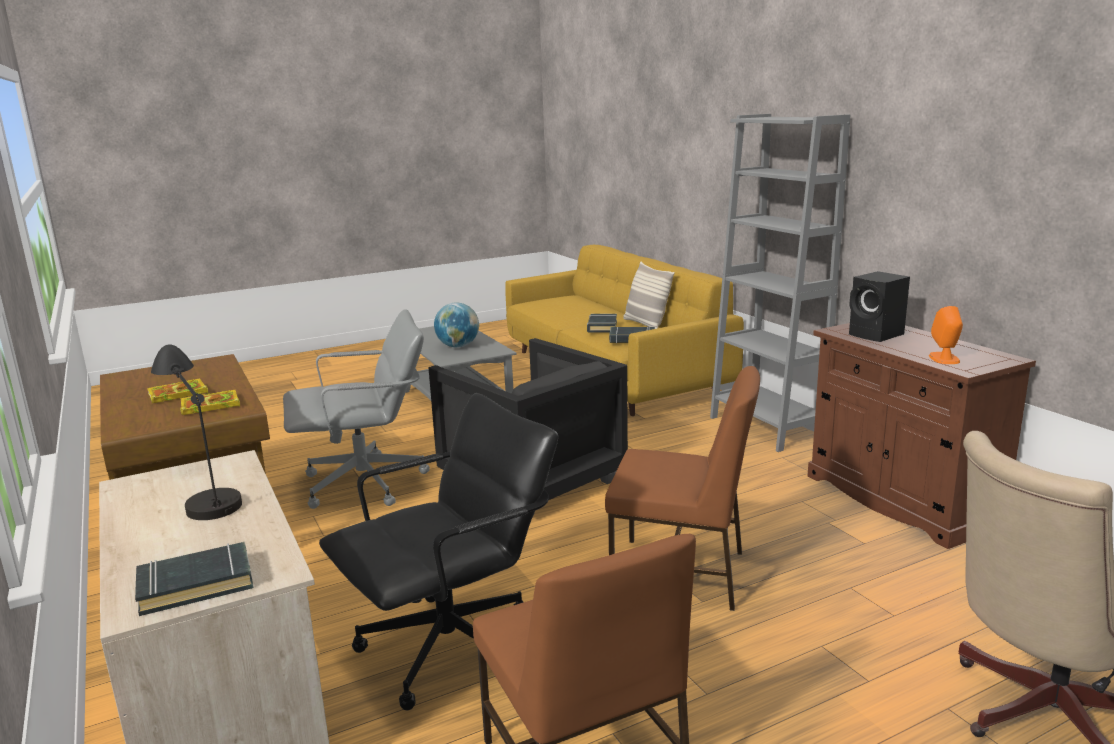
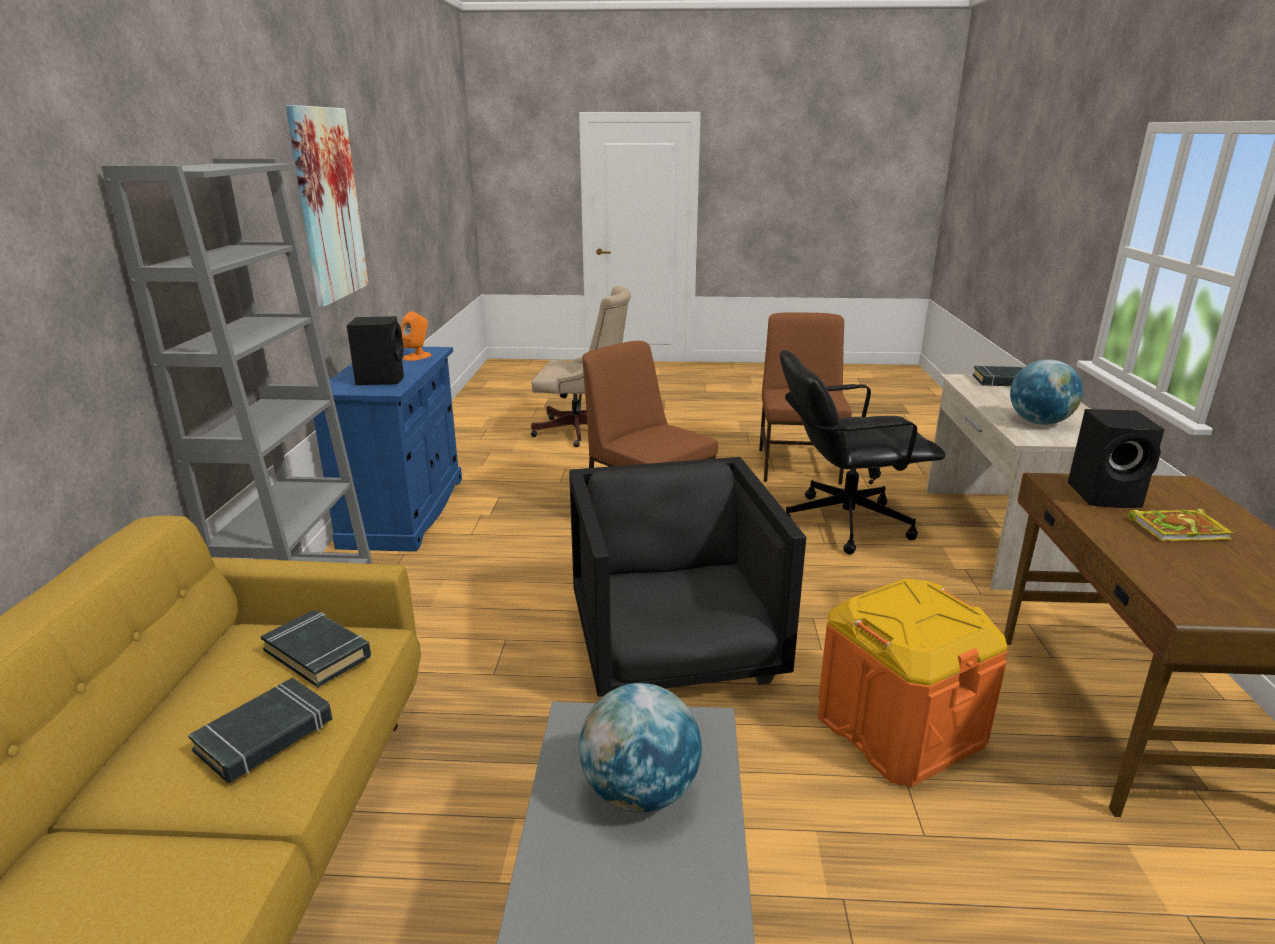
camera: 150 degrees left, 5 degrees up
(203, 490) = (1039, 422): black table lamp -> globe
(208, 406) = (1106, 496): book -> black speaker
(366, 484) = (898, 728): grey office chair -> orange storage box
(646, 324) = (172, 714): pillow -> none
(900, 499) = (404, 511): brown cabinet -> blue cabinet
(1014, 174) = (328, 205): none -> picture

